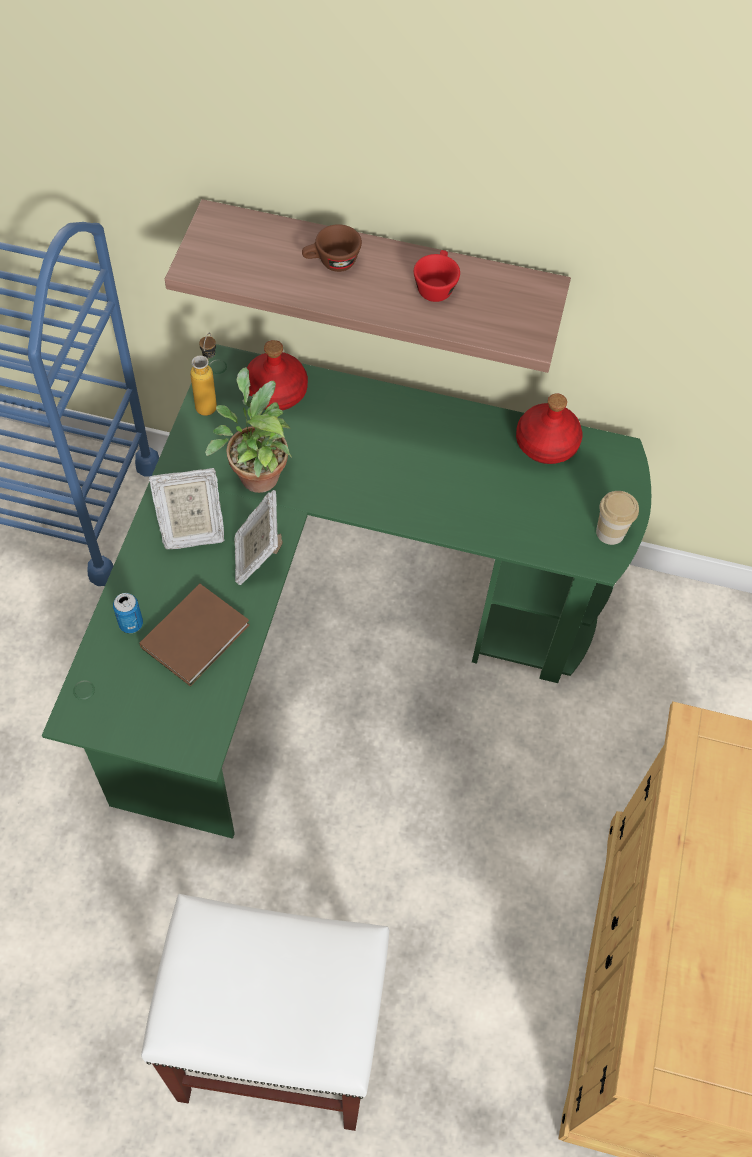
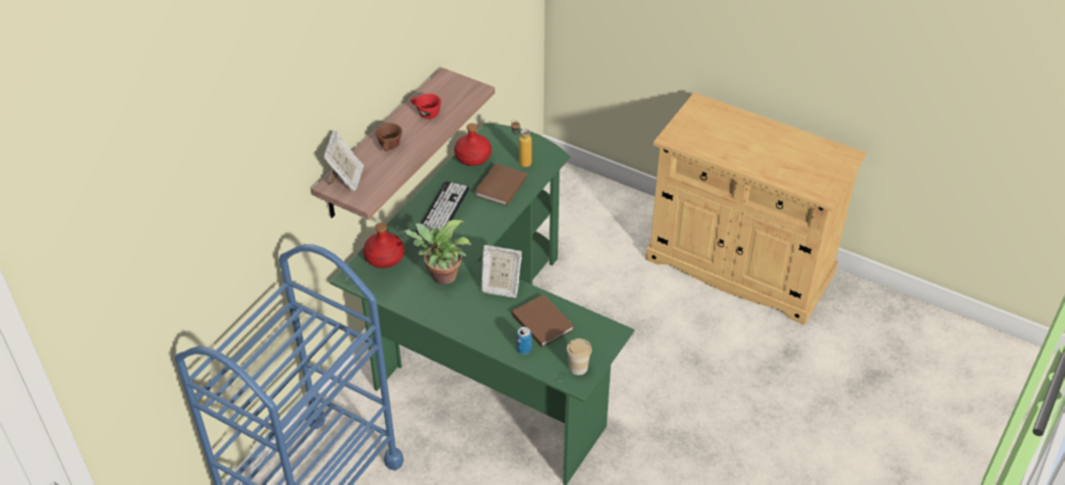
camera: 70 degrees left, 15 degrees down
(191, 530) = (469, 312): picture frame -> picture frame (346, 179)
(209, 401) = (377, 288): bottle -> bottle (521, 161)
(275, 1046) = (733, 430): white stool -> none
(401, 437) = (442, 211): none -> keyboard
(488, 498) = (499, 187): none -> brown book
(610, 532) = (539, 148): cup -> cup (578, 367)

